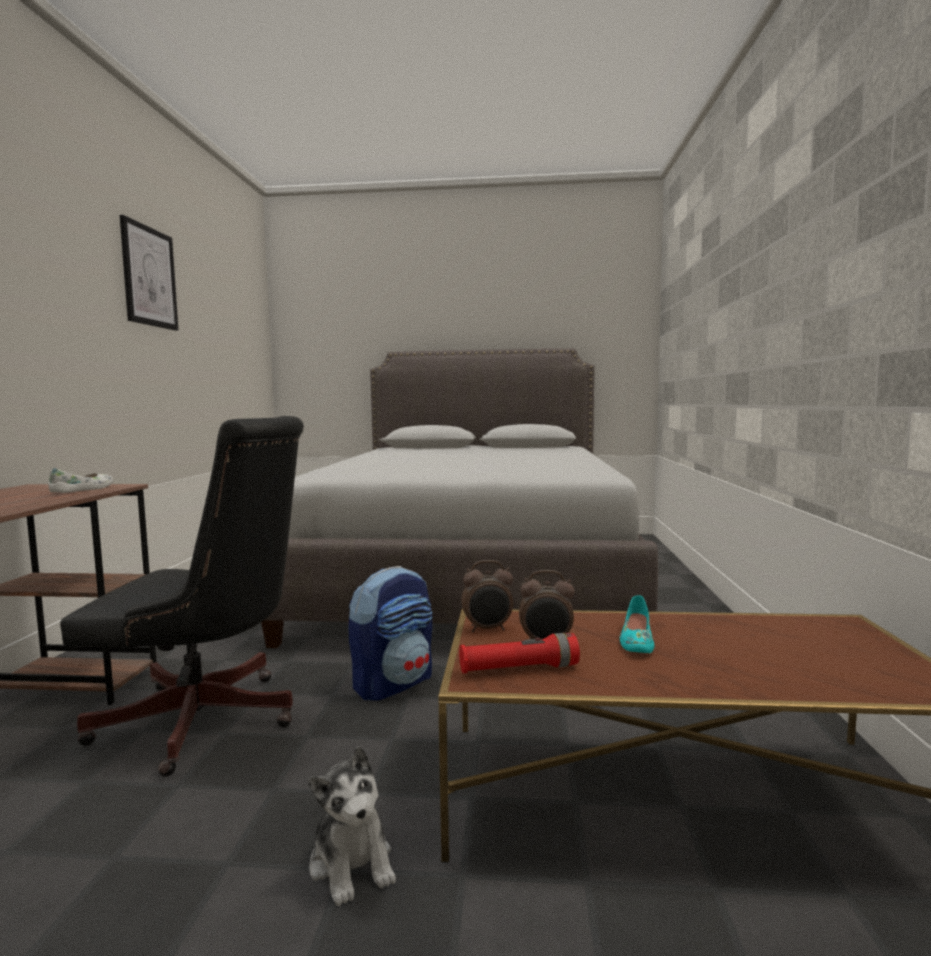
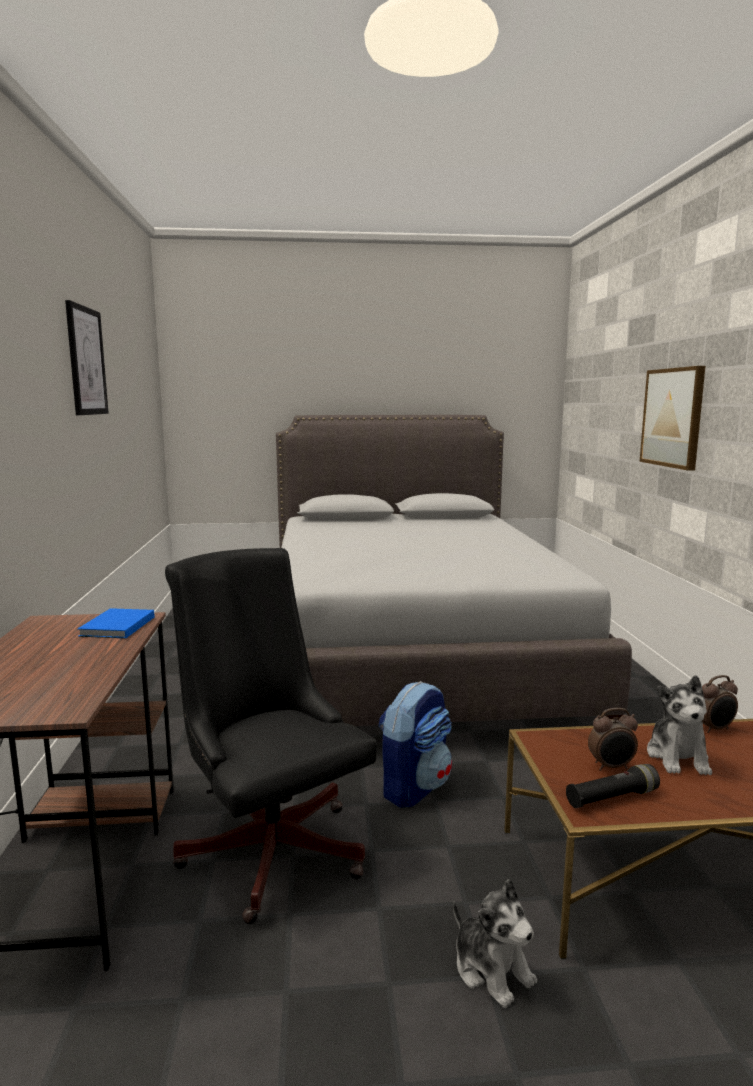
camera: 10 degrees left, 5 degrees up
(84, 489) = (116, 627): white shoe -> blue book
(209, 722) = (270, 844): black office chair -> black office chair turned 120 degrees counterclockwise
(488, 629) = (551, 753): alarm clock -> alarm clock (714, 729)
(519, 669) = (611, 798): red flashlight -> black flashlight
(636, 640) = (678, 757): turquoise shoe -> plush toy
(733, 315) = (673, 417): none -> picture

